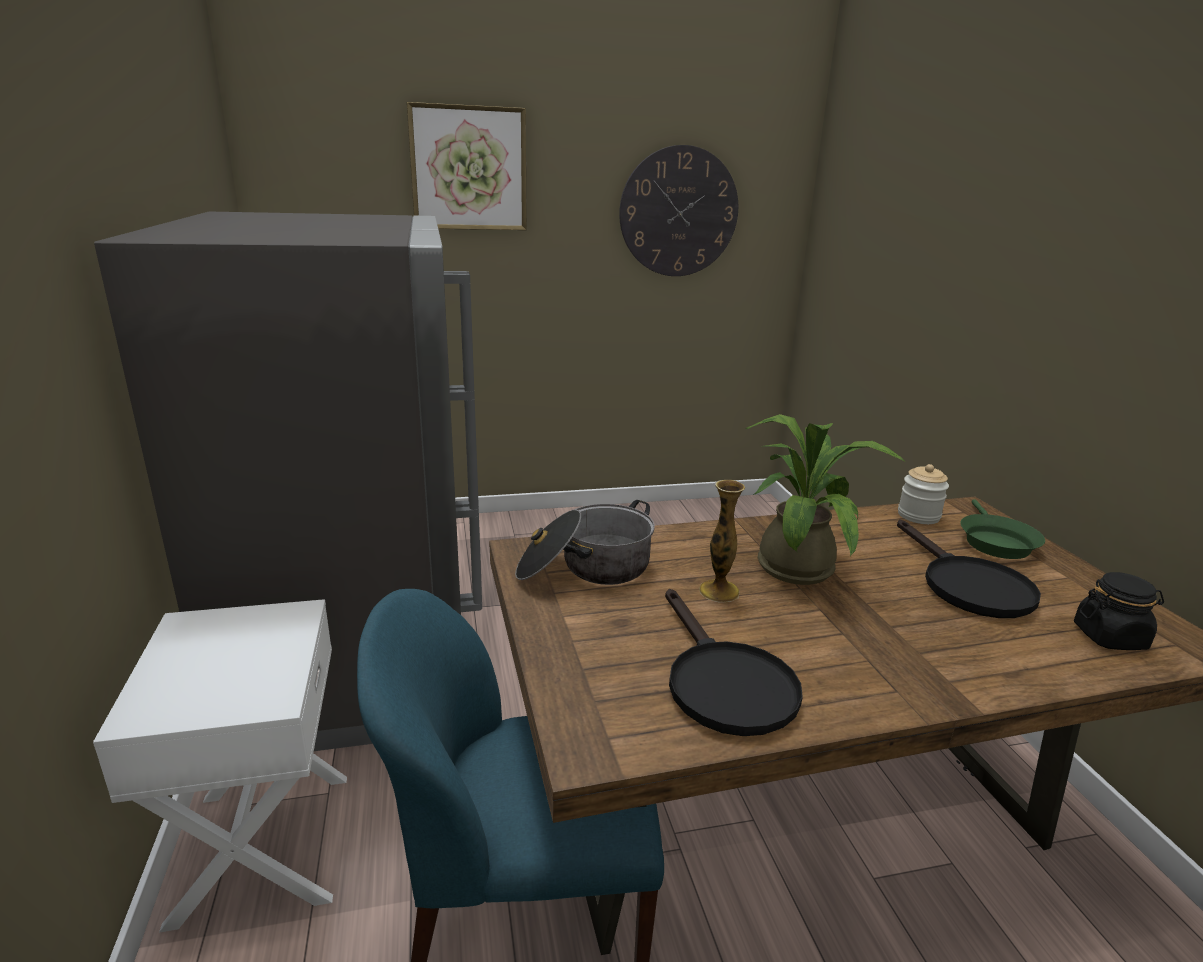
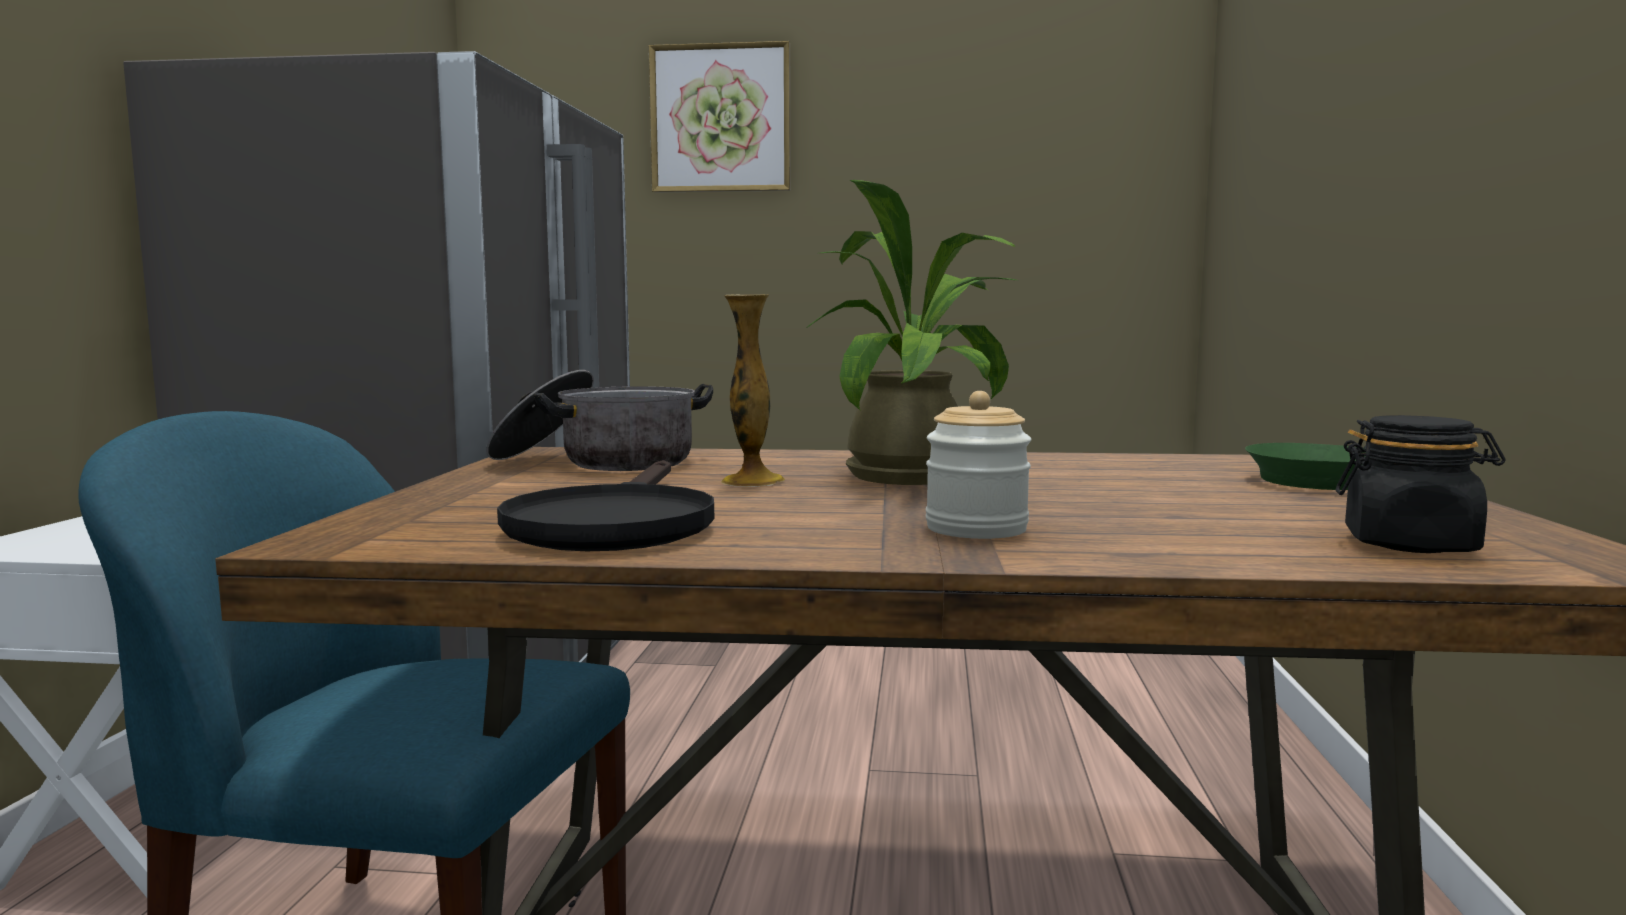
camera: 20 degrees right, 15 degrees down
(679, 212) = (1001, 161): wall clock -> none
(918, 516) = (1207, 460): jar -> jar (976, 529)
(967, 584) = (1191, 499): black frying pan -> none

